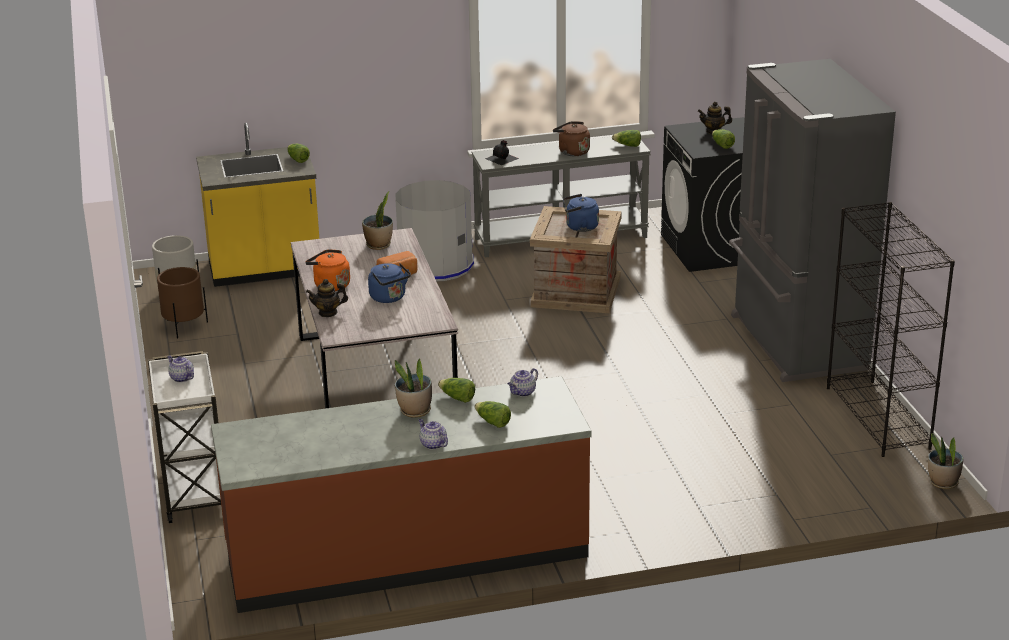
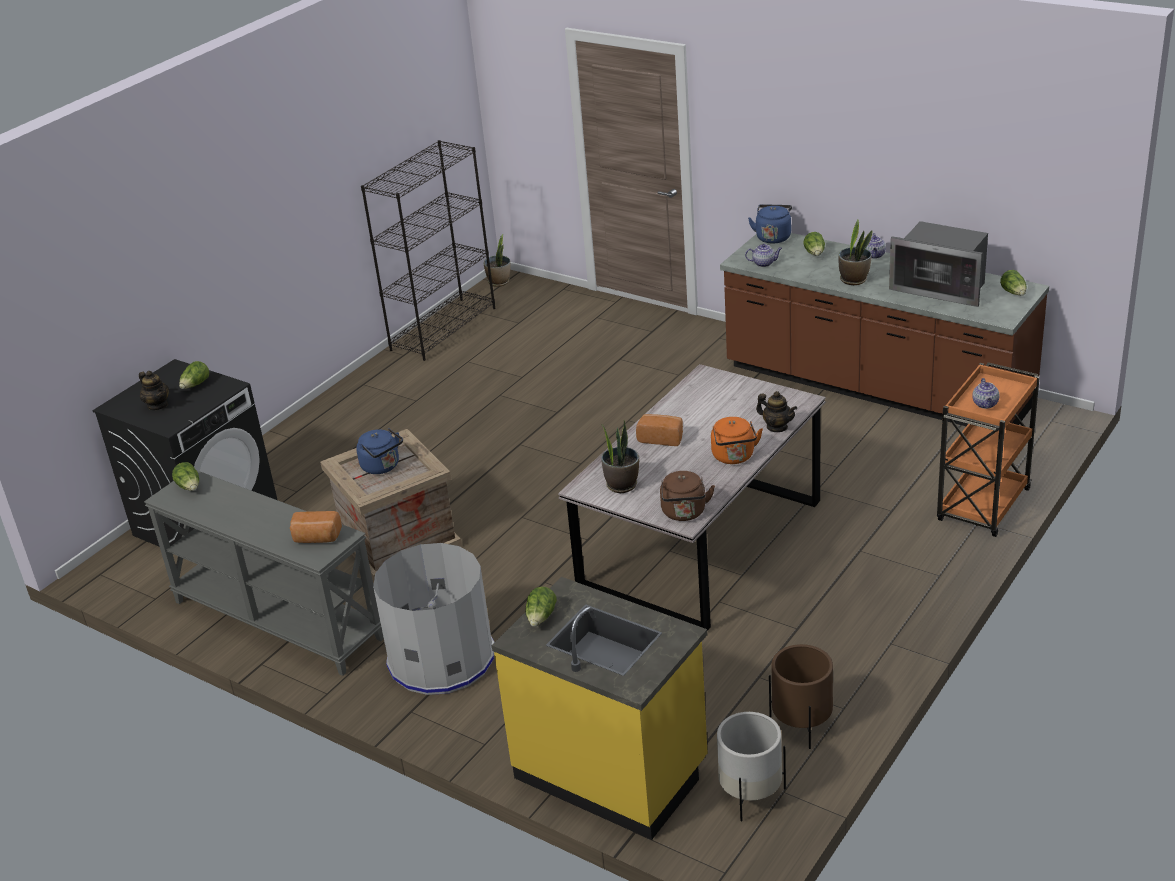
camera: 130 degrees left, 5 degrees up
(194, 492) = (983, 506): white cart -> orange cart
(323, 437) = (941, 287): none -> microwave
(389, 298) = (705, 417): blue kettle -> blue kettle (773, 237)
(457, 398) = (812, 277): lettuce -> lettuce (1014, 293)
(502, 158) = (317, 538): black bottle -> bread
(572, 152) = (246, 508): brown kettle -> brown kettle (684, 513)
(795, 343) = (365, 400): grey fridge -> none

